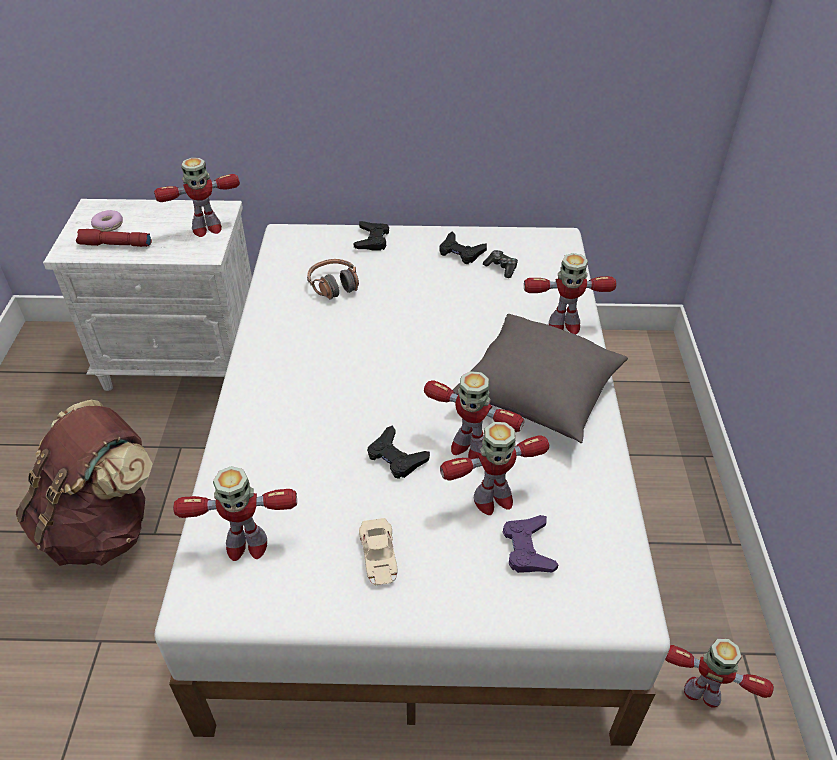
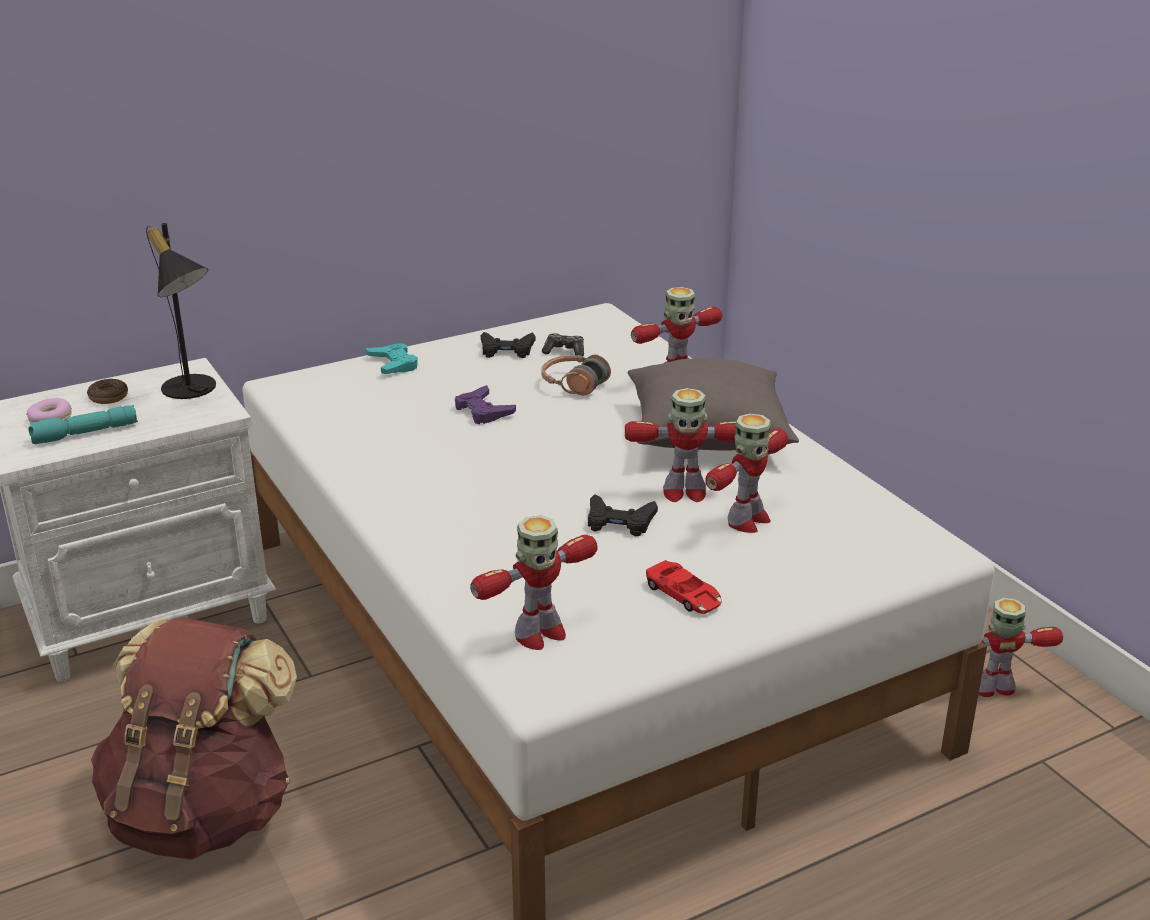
camera: 30 degrees left, 15 degrees down
(115, 245) = (84, 434): red flashlight -> turquoise flashlight
(156, 217) = (108, 397): none -> donut
(206, 229) = (192, 391): toy robot -> black table lamp
(334, 285) = (393, 412): headphones -> headphones (574, 384)
(372, 240) = (393, 364): black game controller -> turquoise game controller
(379, 556) = (684, 595): beige toy car -> red toy car
(528, 548) = (815, 542): purple game controller -> purple game controller (483, 411)

